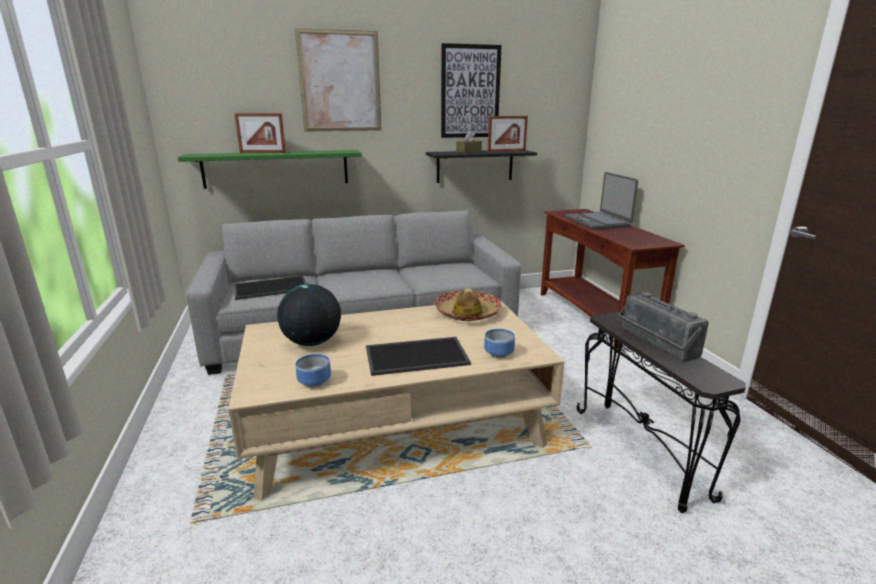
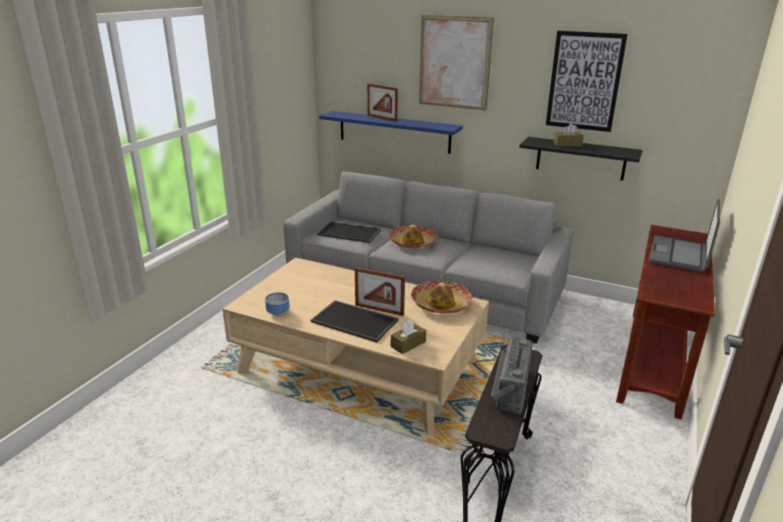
camera: 40 degrees right, 5 degrees up
(276, 169) = (394, 132): green shelf -> blue shelf
(312, 342) = (311, 285): globe -> none
(352, 278) = (412, 242): none -> hat
(499, 354) = (408, 344): bowl -> brown tissue box
(506, 151) = (609, 151): picture frame -> picture frame (379, 310)

